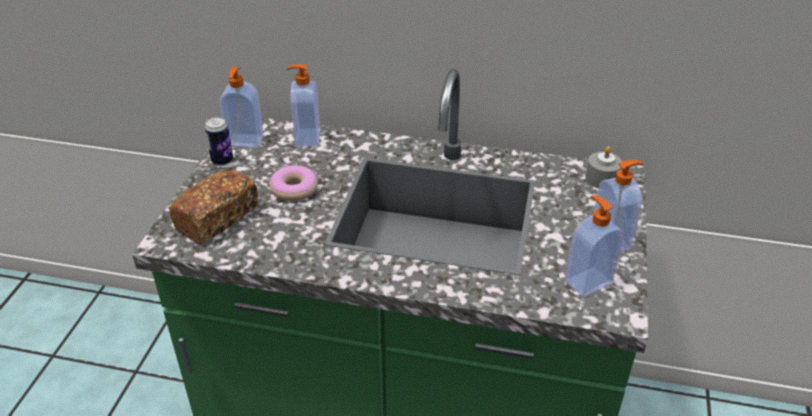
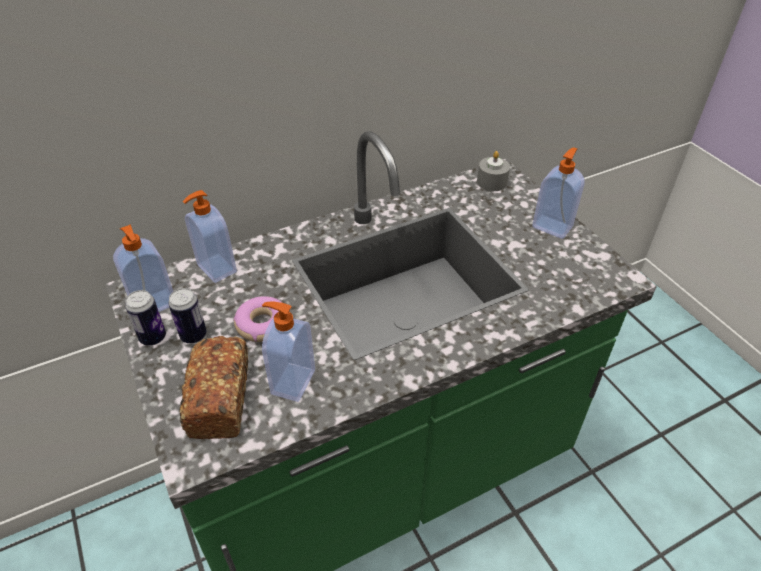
camera: 40 degrees left, 5 degrees up
(246, 172) = (193, 335): none -> can
(587, 281) = (575, 267): soap dispenser -> soap dispenser (291, 382)

